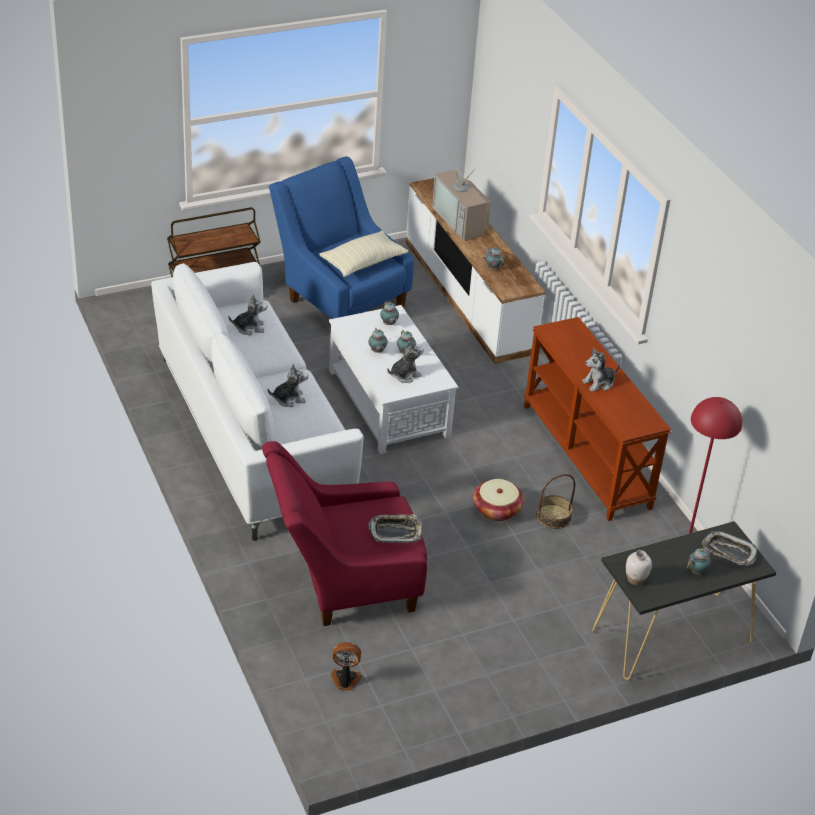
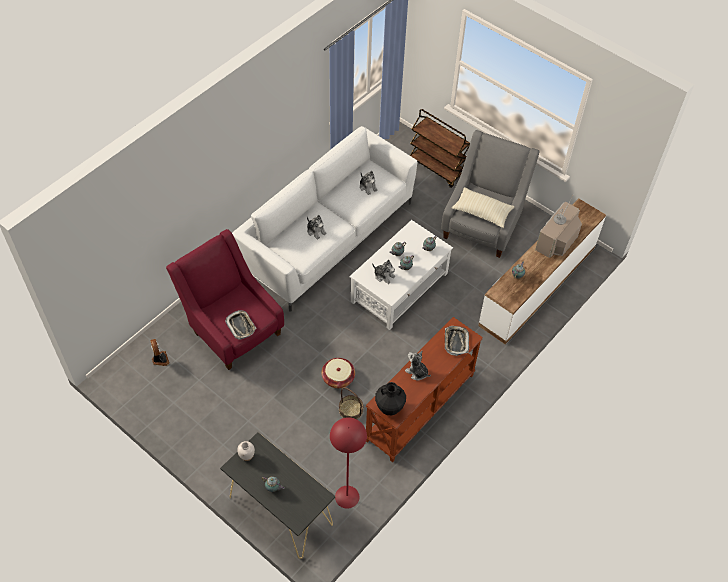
camera: 65 degrees right, 15 degrees up
(340, 298) = (483, 224): blue armchair -> grey armchair
(639, 423) = (389, 408): none -> black vase
(728, 552) = (302, 501): tray -> tray (456, 342)

